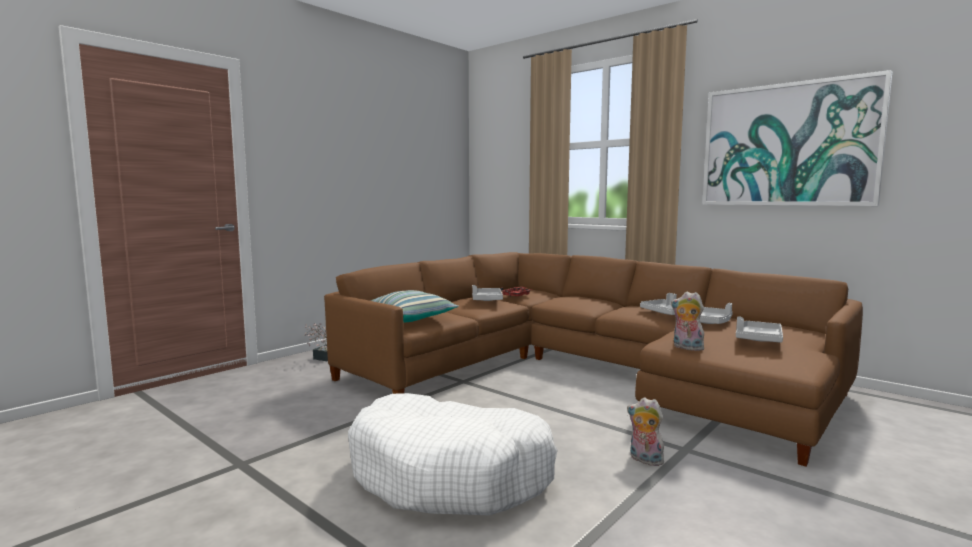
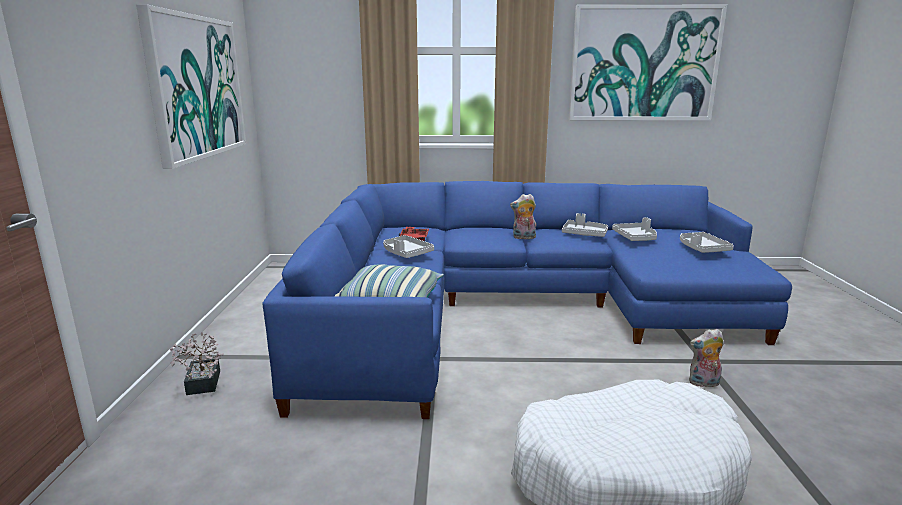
camera: 40 degrees left, 10 degrees up
(398, 174) = (197, 87): none -> picture
(582, 372) = (513, 308): brown sofa -> blue sofa
(686, 348) = (673, 270): plush toy -> plush toy (523, 237)

